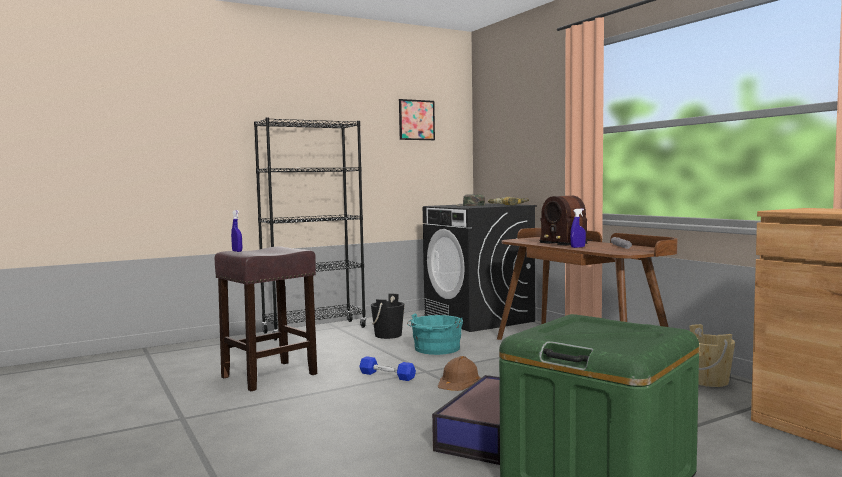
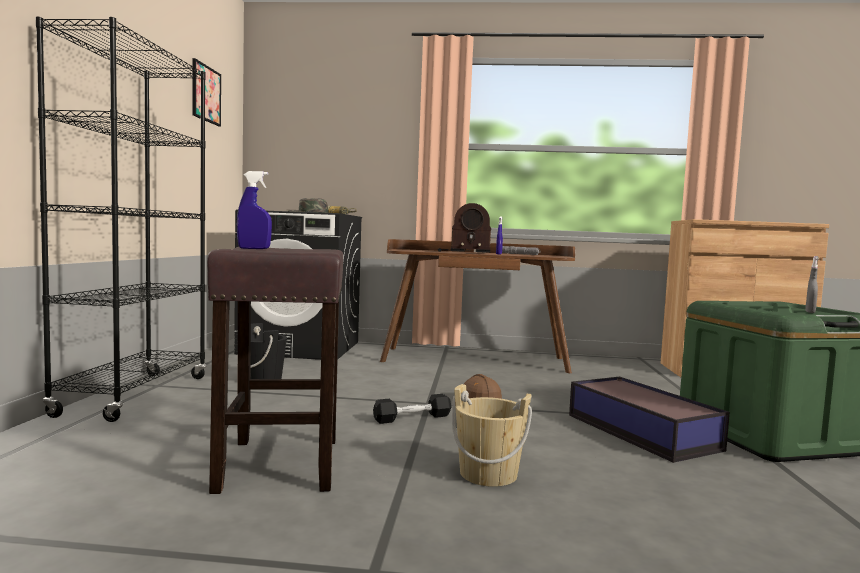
camera: 55 degrees left, 0 degrees up
(387, 376) = (412, 418): blue dumbbell -> black dumbbell
(436, 349) = (362, 382): turquoise bucket -> none
(613, 342) = (810, 312): none -> grey spray bottle
(708, 381) = (592, 360): beige bucket -> beige bucket (488, 474)

